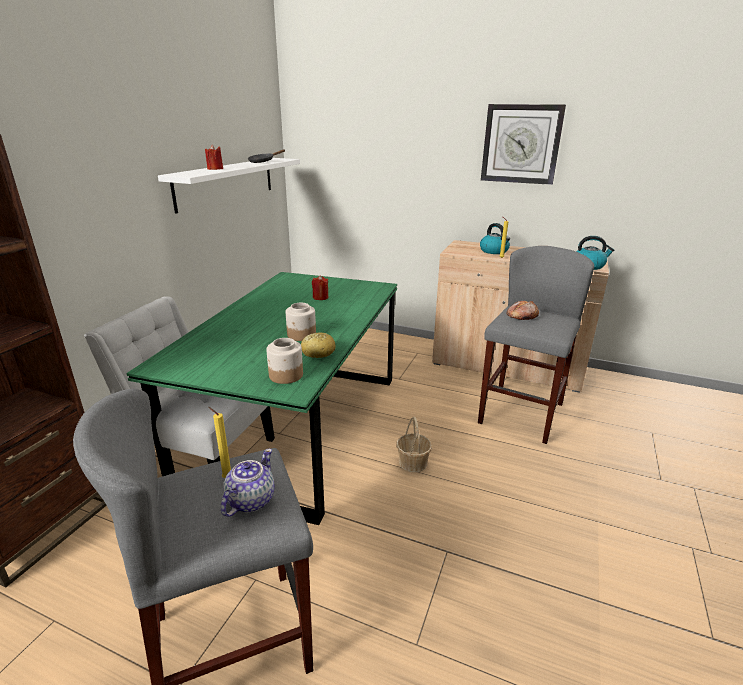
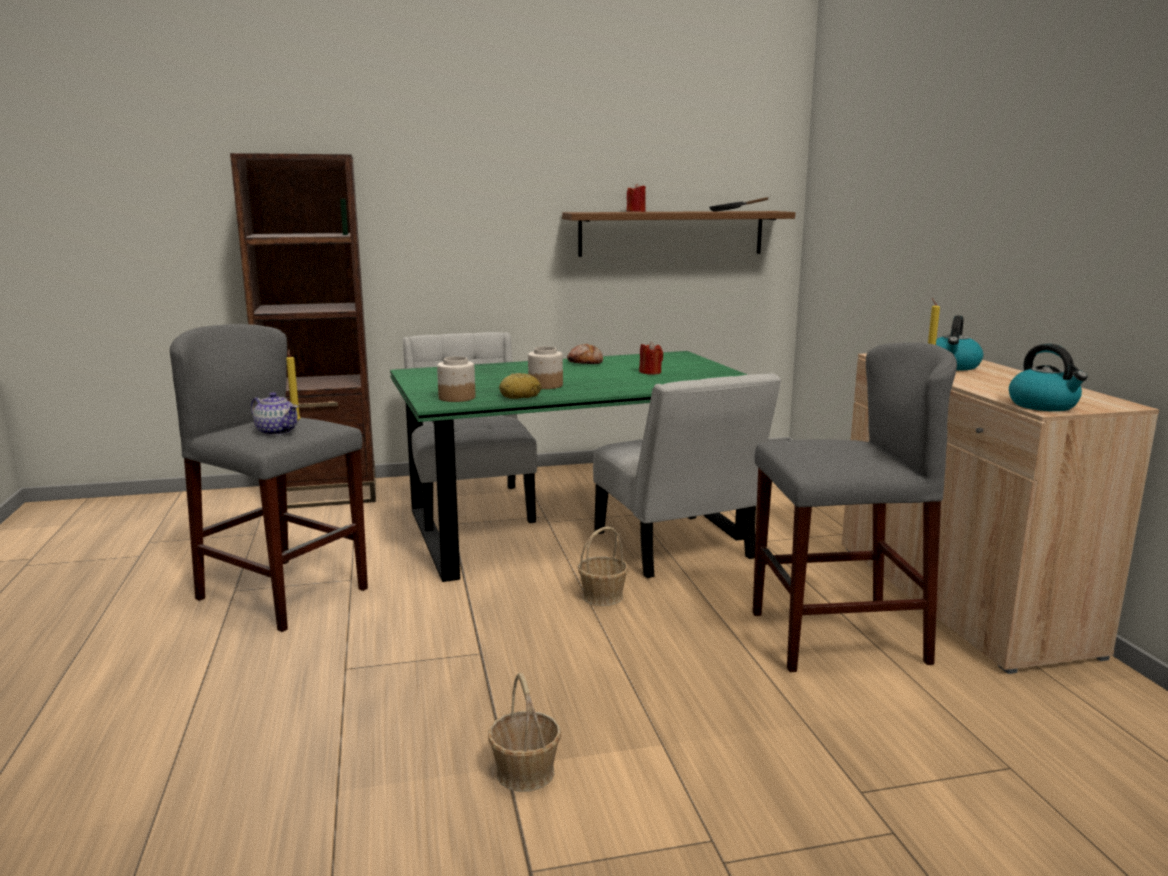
camera: 55 degrees right, 10 degrees down
(226, 182) = (671, 233): white shelf -> brown shelf
(250, 500) = (277, 431): teapot -> teapot turned 45 degrees clockwise
(378, 408) = (676, 549): none -> white chair
(521, 144) = (1042, 180): wall clock -> none
(521, 316) = (825, 444): bread -> bread (585, 362)
(609, 595) = (525, 772): none -> basket

